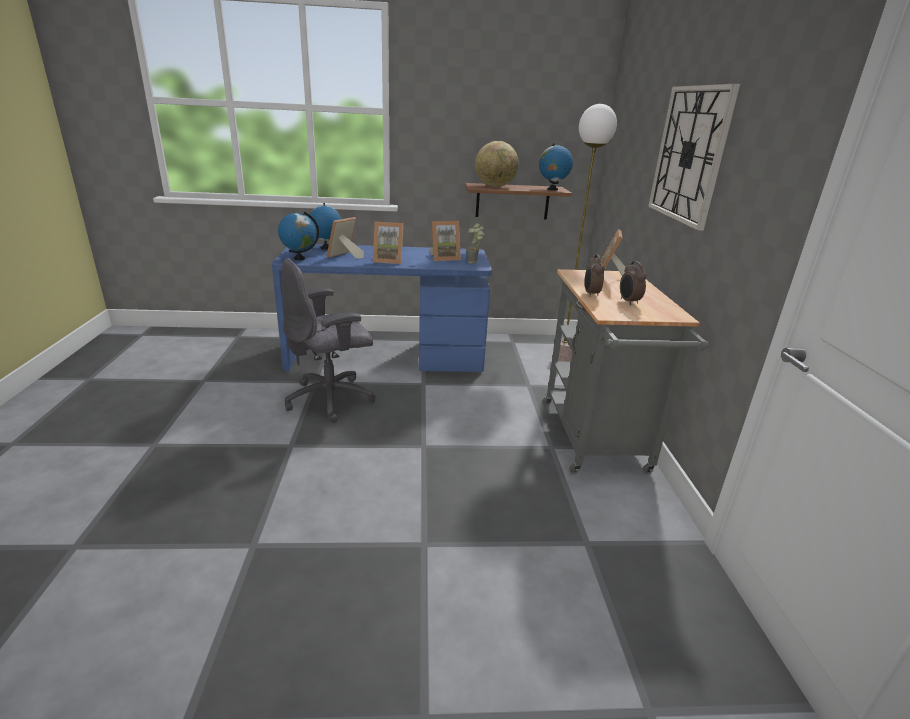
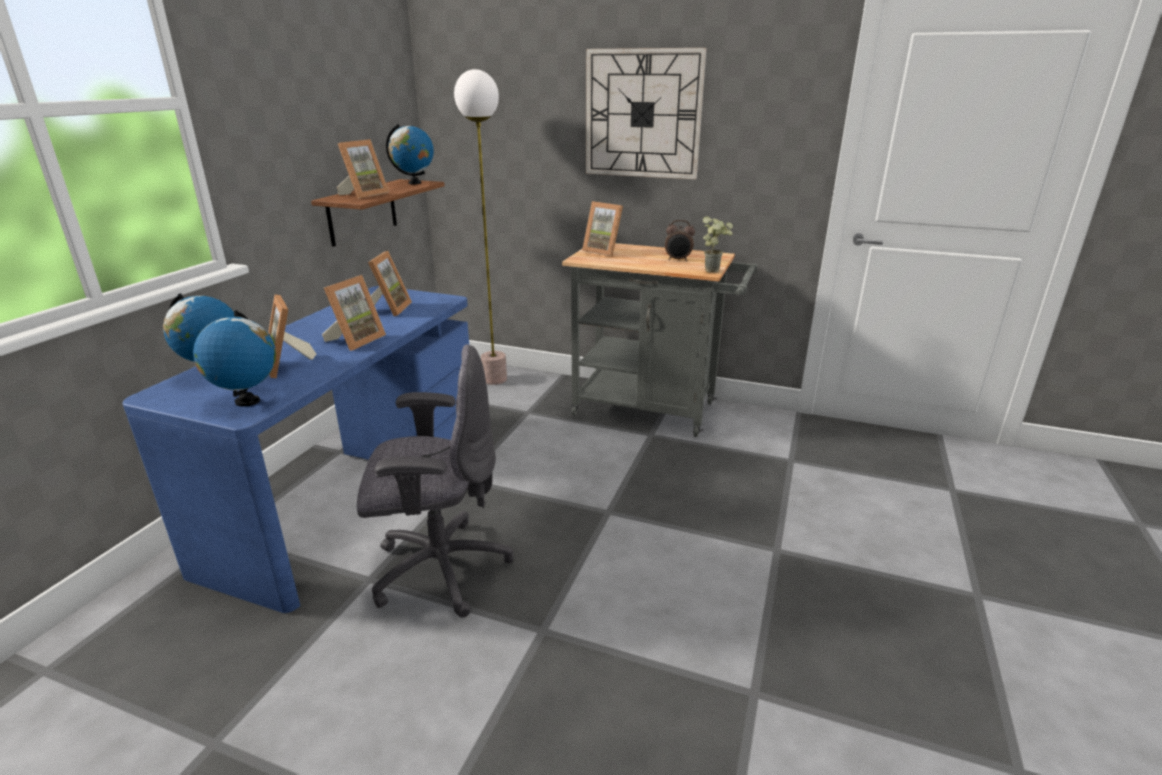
camera: 65 degrees left, 0 degrees up
(332, 399) = (439, 568): grey office chair -> grey office chair turned 90 degrees counterclockwise
(474, 263) = (430, 298): potted plant -> potted plant (714, 270)
(495, 186) = (364, 195): globe -> picture frame
(591, 294) = (650, 266): alarm clock -> none

